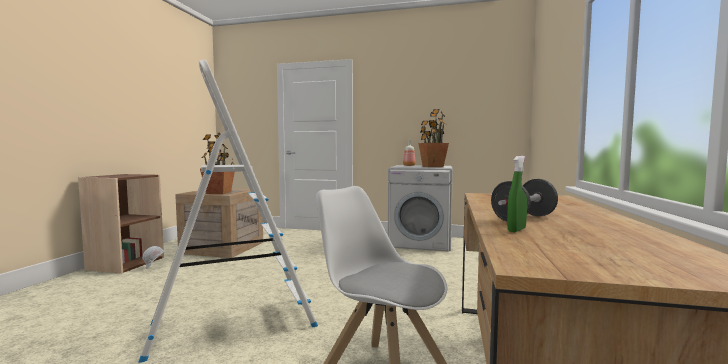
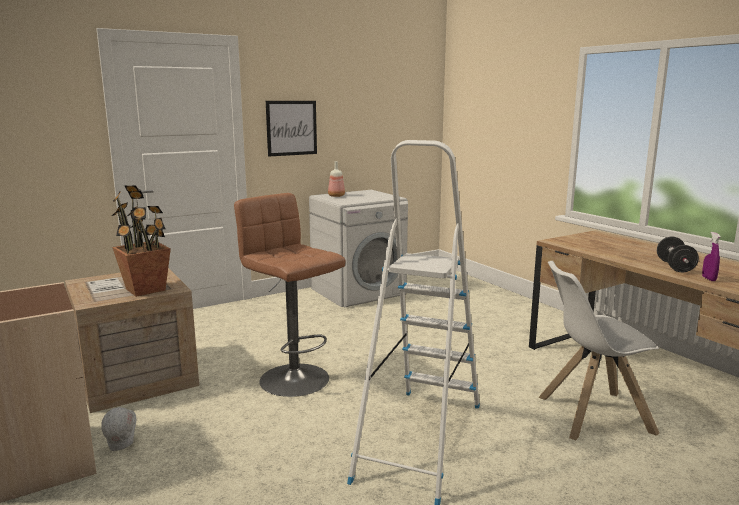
camera: 45 degrees left, 10 degrees up
(269, 270) = (294, 379): none -> brown stool
(386, 117) = (291, 128): none -> picture
(432, 166) = (377, 197): potted plant -> none
(516, 230) = (708, 279): green spray bottle -> purple spray bottle

